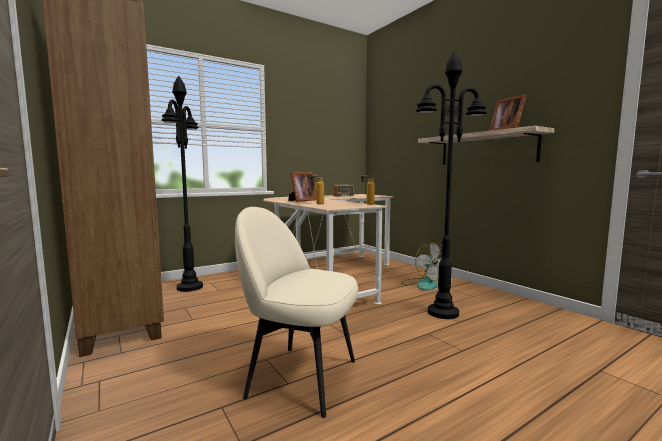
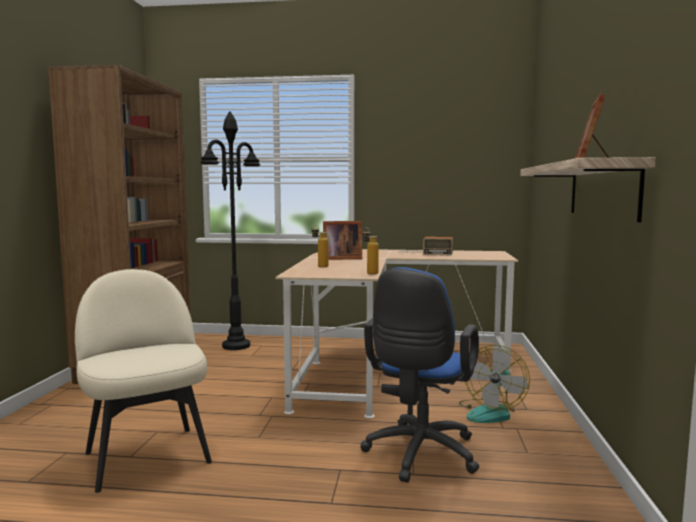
camera: 40 degrees right, 0 degrees up
(442, 313) = (419, 455): black floor lamp -> blue office chair

